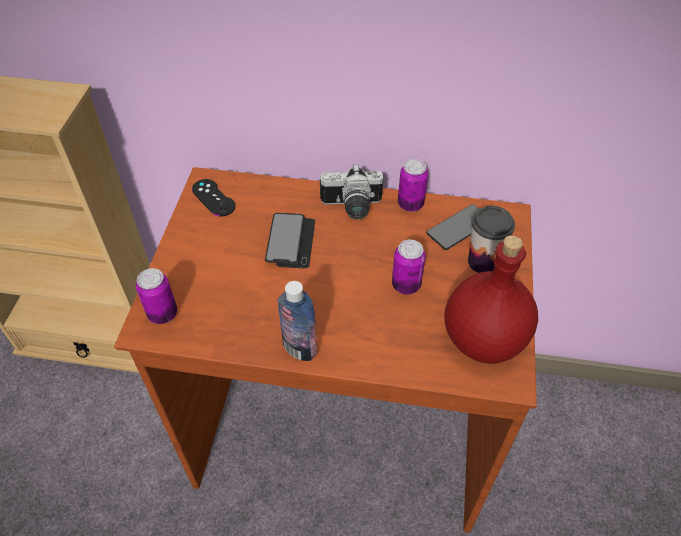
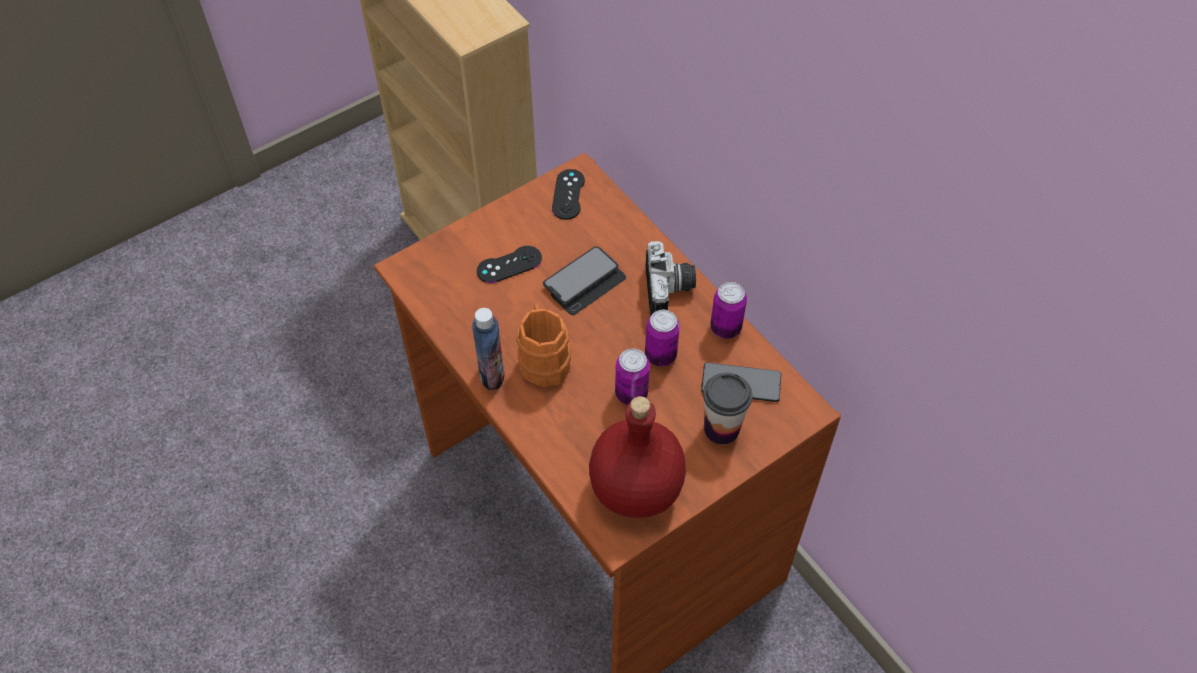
camera: 45 degrees right, 5 degrees up
(162, 314) = (428, 266): can -> can (660, 355)
(224, 268) = (509, 265): none -> black game controller
(323, 309) = (543, 359): none -> orange mug
(352, 208) = (670, 291): camera -> camera turned 135 degrees counterclockwise

